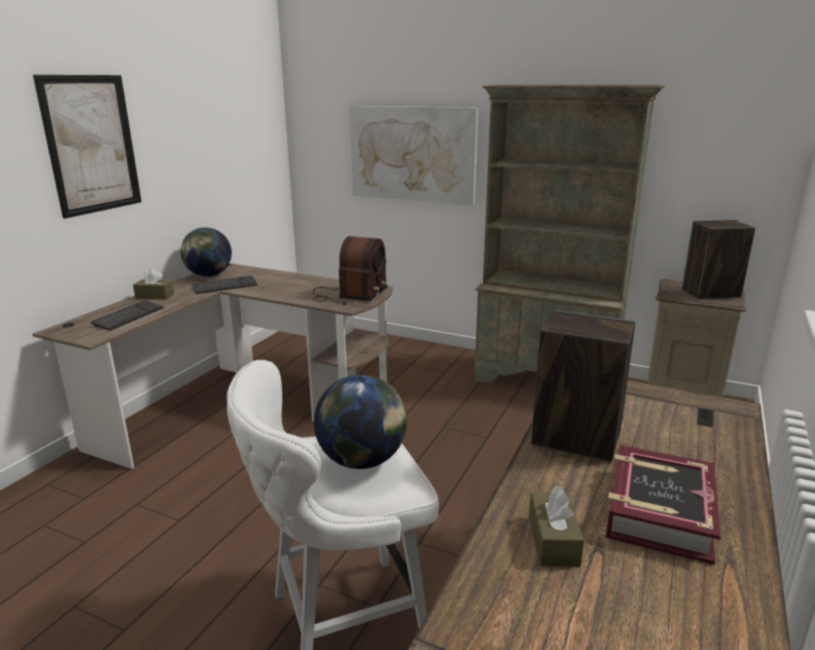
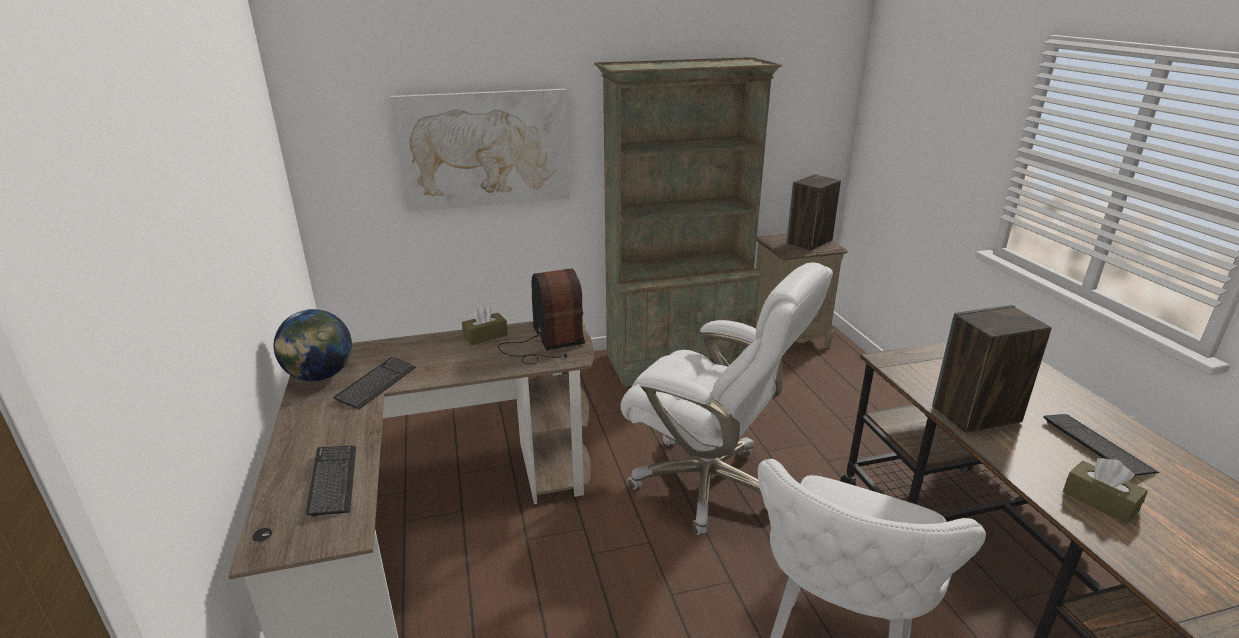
camera: 40 degrees left, 5 degrees up
(91, 144) = (184, 237): picture -> none
(155, 296) = (303, 435): brown tissue box -> brown tissue box (485, 336)
(362, 461) = (871, 515): globe -> none
(439, 466) = (709, 487): none -> white office chair
(657, 511) = (1096, 446): book -> keyboard

